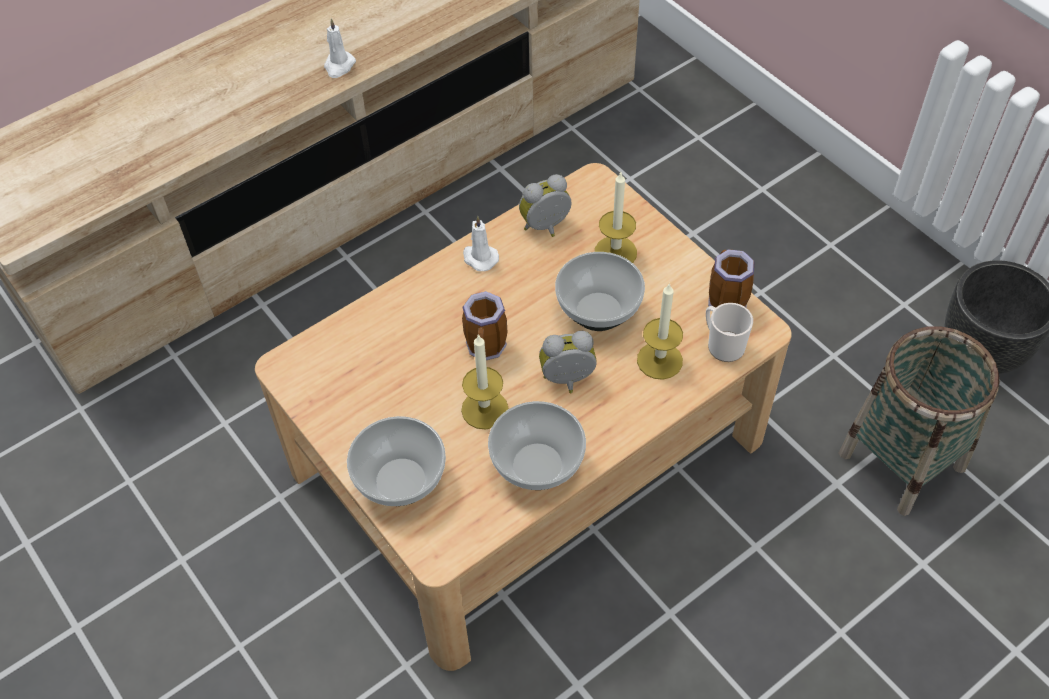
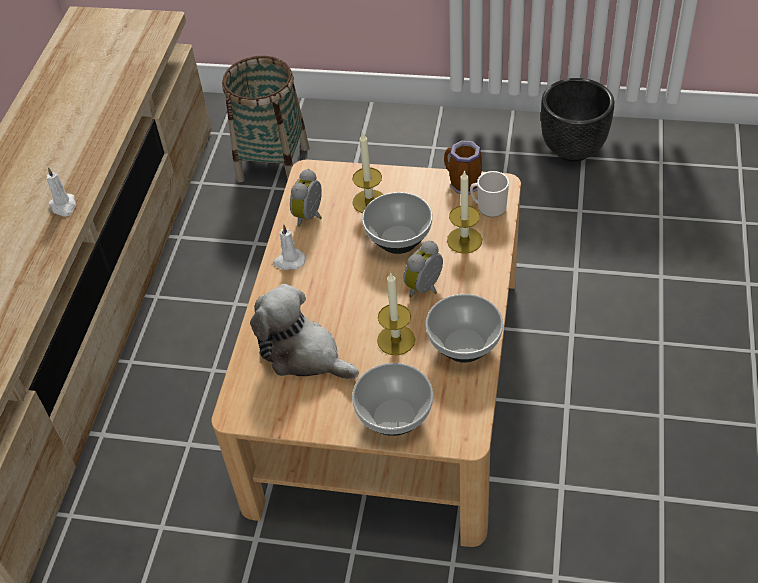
camera: 40 degrees left, 5 degrees down
(394, 357) = (304, 354): none -> plush toy
(487, 349) = (357, 307): mug -> none
(902, 460) = (595, 232): basket -> basket (273, 163)

